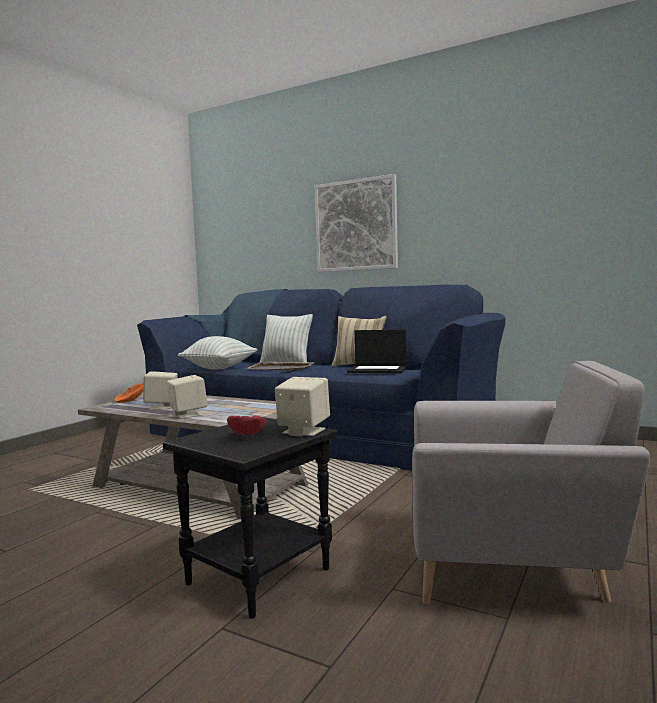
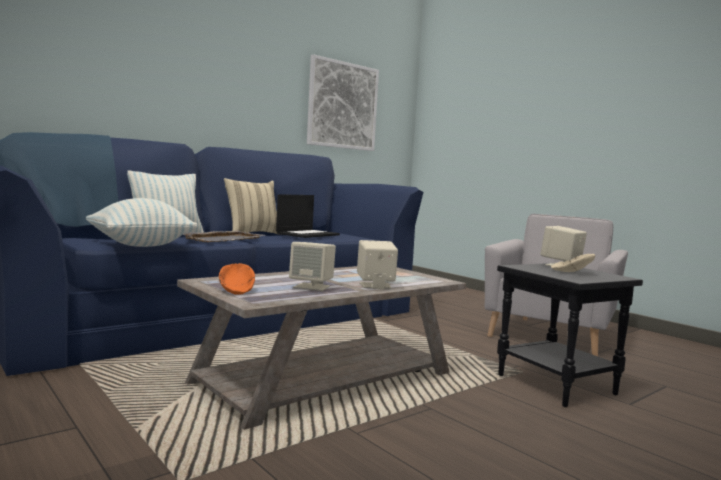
camera: 70 degrees left, 0 degrees up
(249, 436) = (571, 272): red bowl -> beige bowl
(356, 225) = (178, 71): picture -> picture (342, 105)

